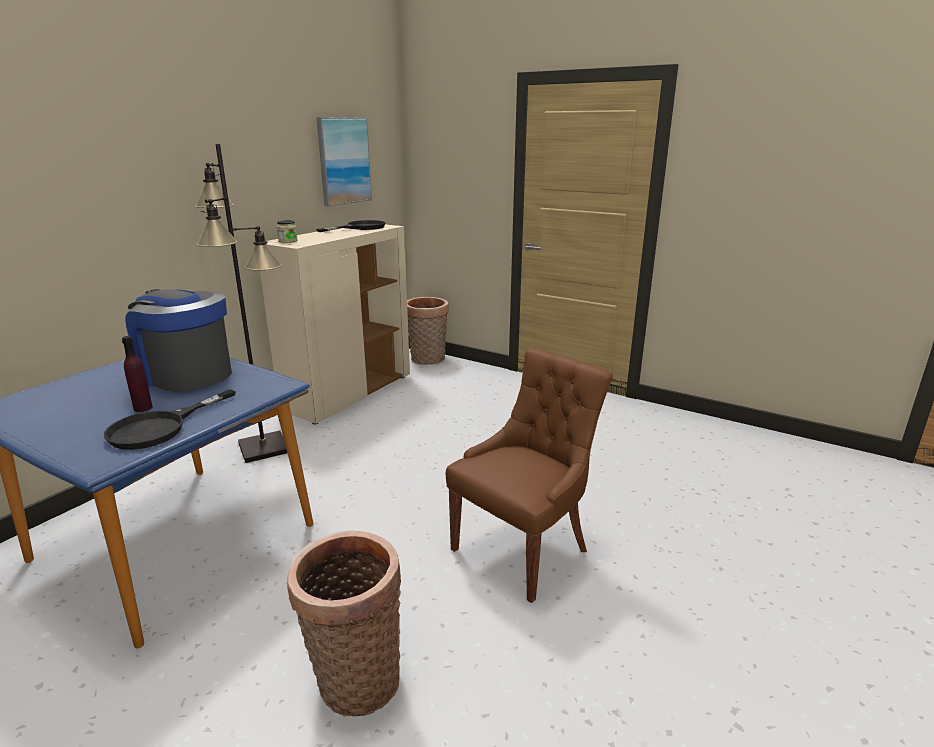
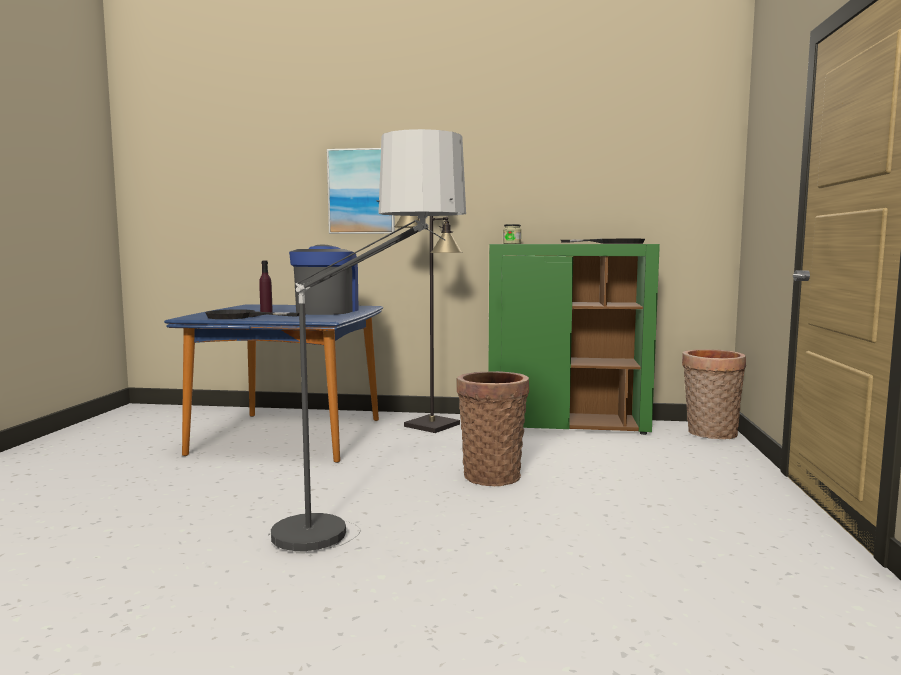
camera: 65 degrees right, 15 degrees down
(344, 161) = (628, 176): picture -> picture (361, 191)
(349, 393) = (568, 425): beige cabinet -> green cabinet
(354, 678) = (163, 514): basket -> basket (492, 475)
(523, 549) = (364, 545): brown chair -> floor lamp

